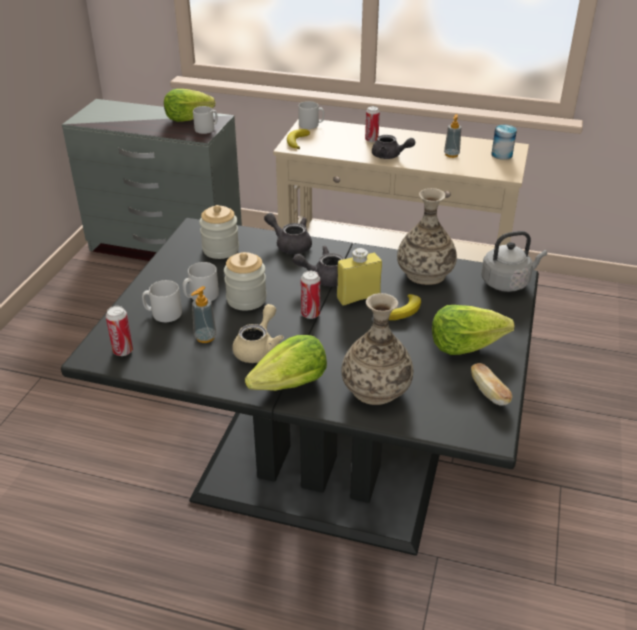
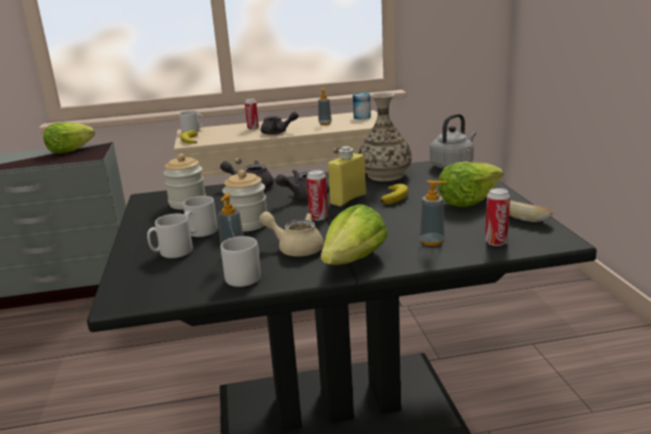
camera: 25 degrees left, 15 degrees down
(123, 351) = (153, 287): can -> can (496, 242)
(207, 129) = (94, 152): grey mug -> grey mug (246, 276)
(258, 348) = (295, 248): beige teapot -> beige teapot turned 60 degrees counterclockwise
(376, 388) = (432, 242): vase -> soap dispenser

